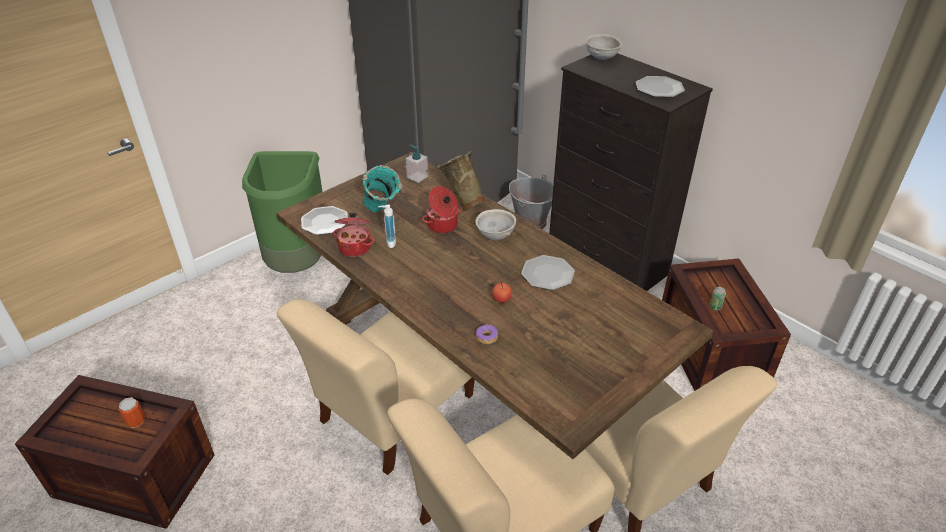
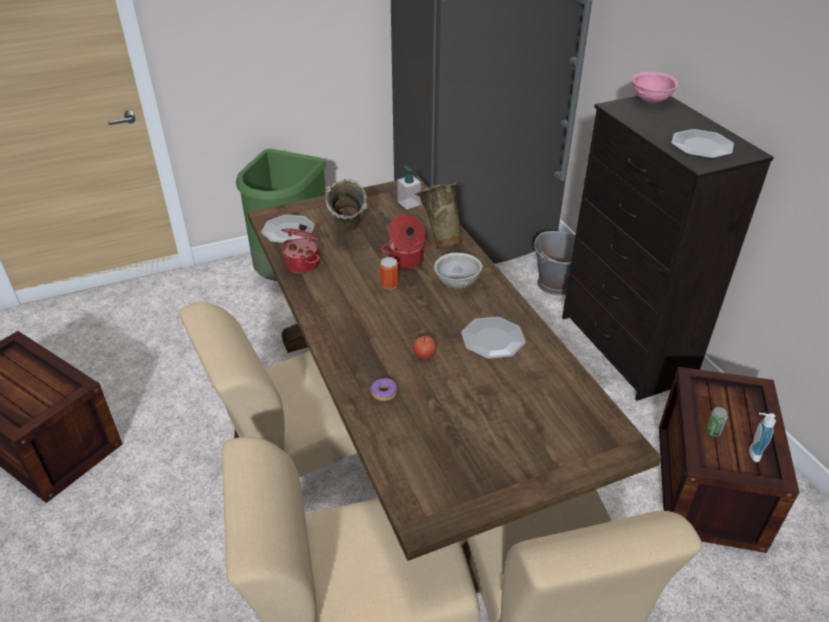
camera: 20 degrees right, 0 degrees up
(136, 421) = (41, 388): can -> can (389, 284)
(382, 216) = (348, 237): turquoise vase -> beige vase
(389, 242) = (340, 266): soap dispenser -> soap dispenser (752, 452)
(602, 58) = (651, 101): grey bowl -> pink bowl

